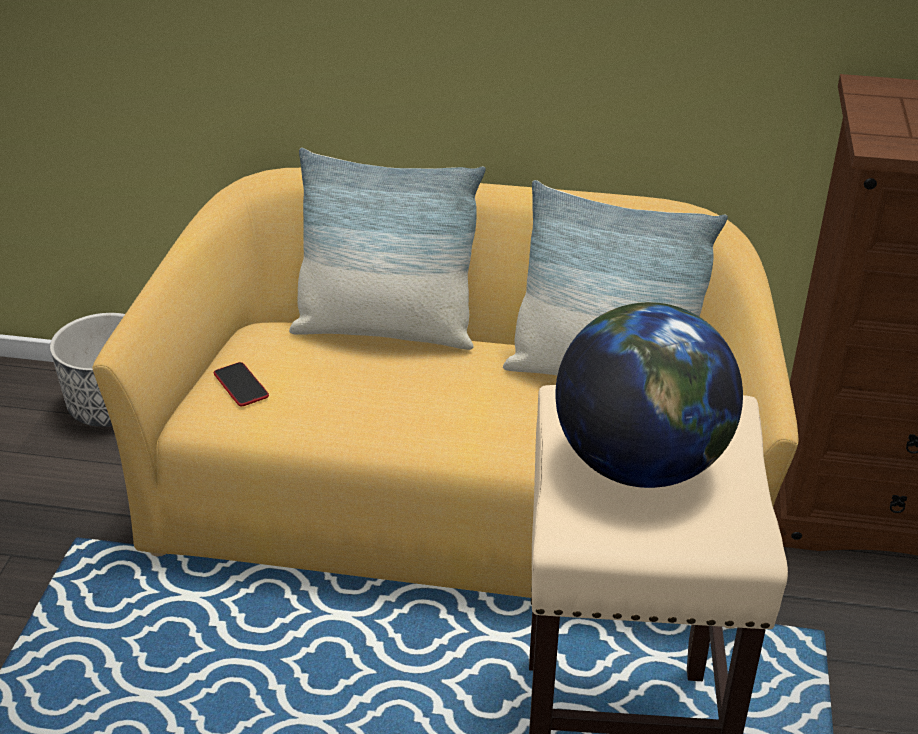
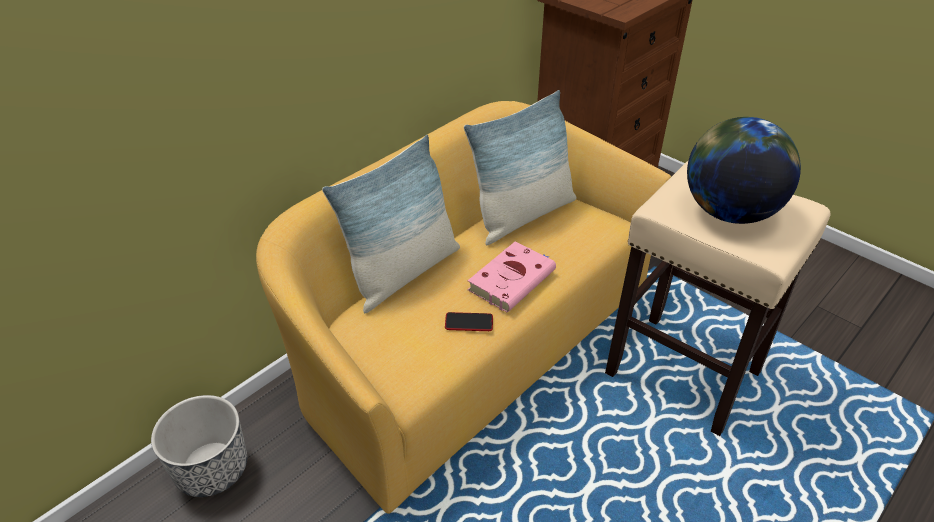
camera: 55 degrees left, 5 degrees up
(241, 385) = (398, 359): phone -> phone (469, 322)
(461, 415) = (513, 279): none -> pink book

